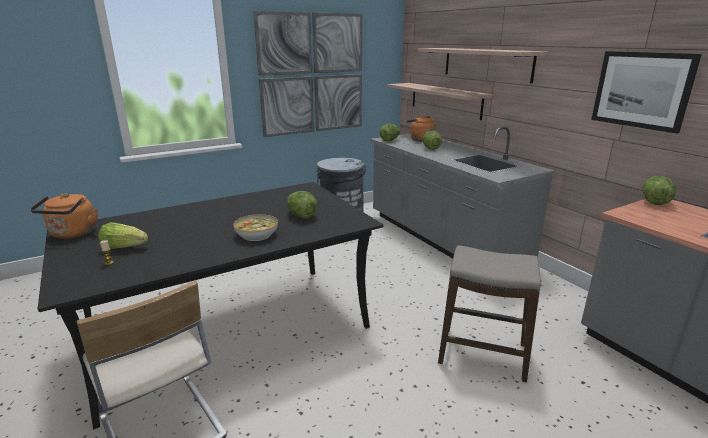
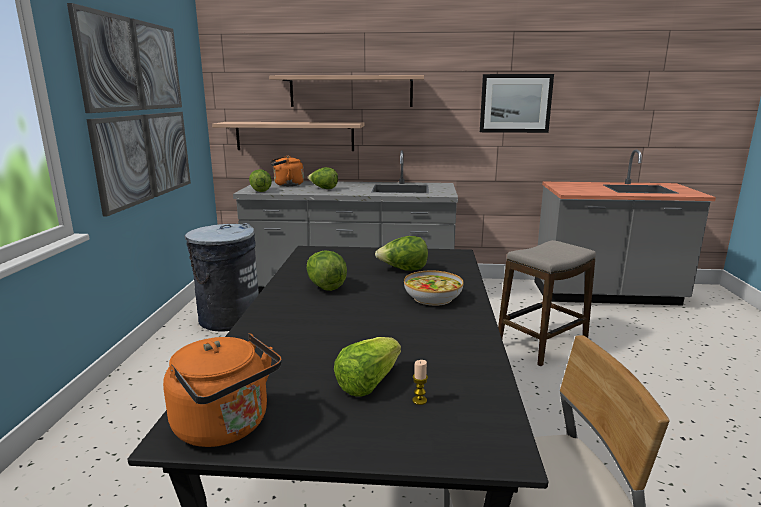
camera: 55 degrees left, 5 degrees down
(654, 202) = (555, 184): lettuce -> lettuce (325, 286)

